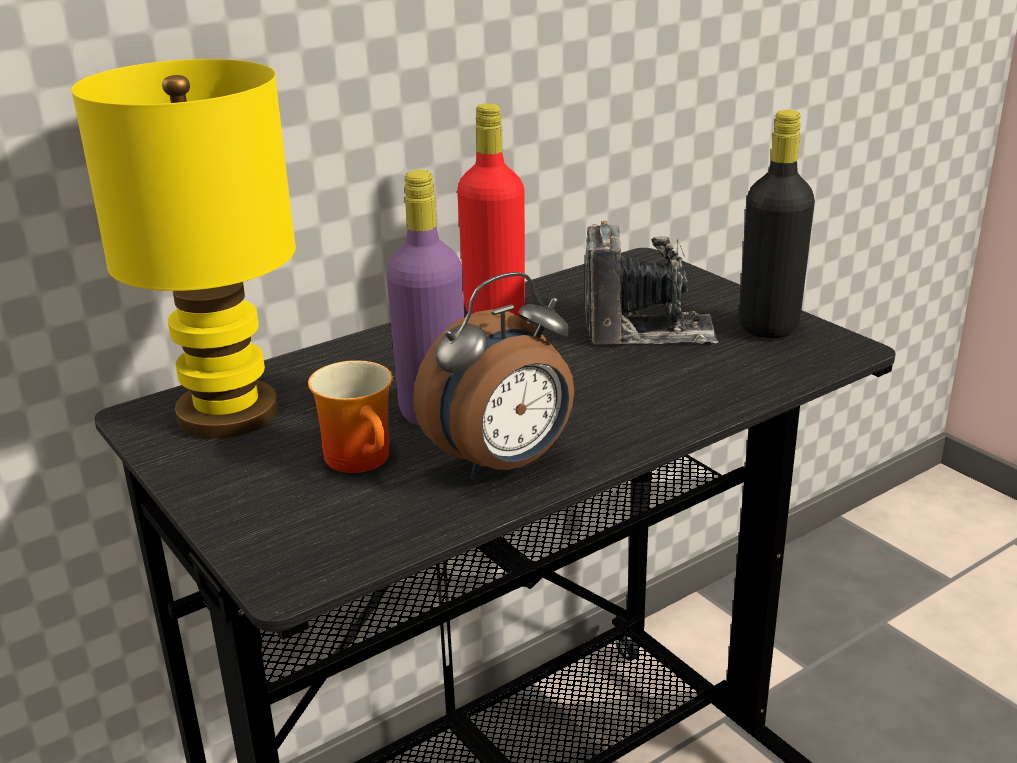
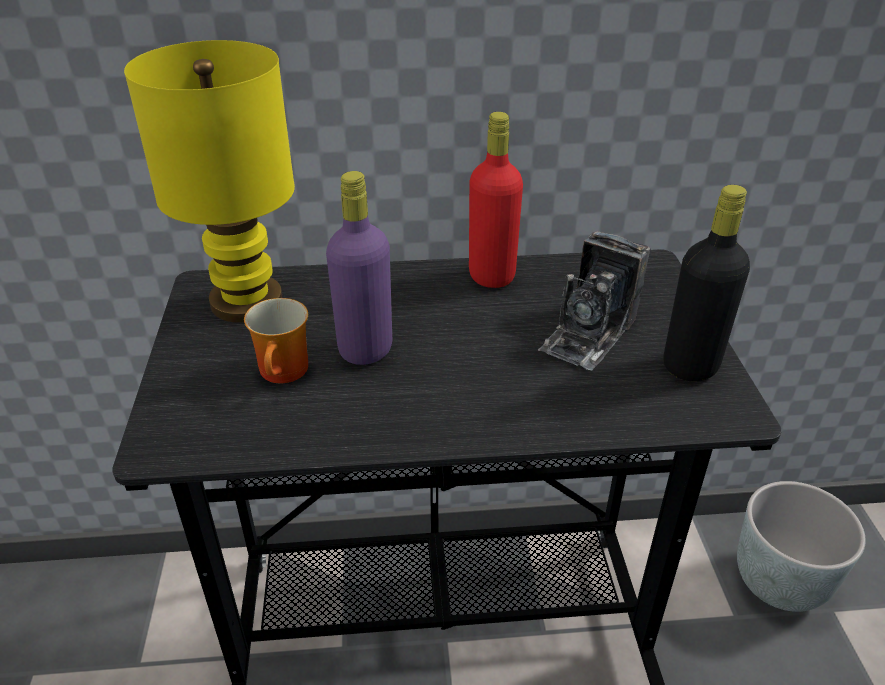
camera: 30 degrees right, 10 degrees up
(503, 464) = (364, 415): alarm clock -> none
(649, 330) = (589, 334): camera -> camera turned 90 degrees clockwise
(824, 618) = (780, 583): none -> grey planter

